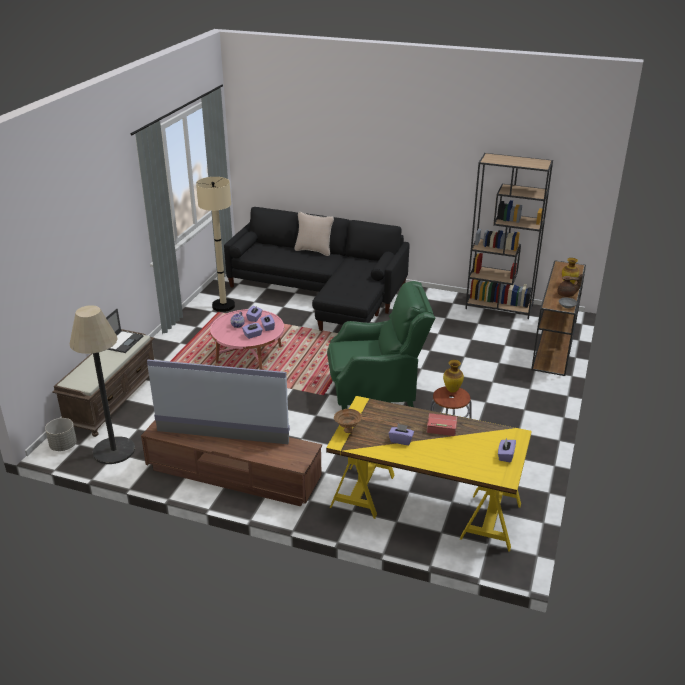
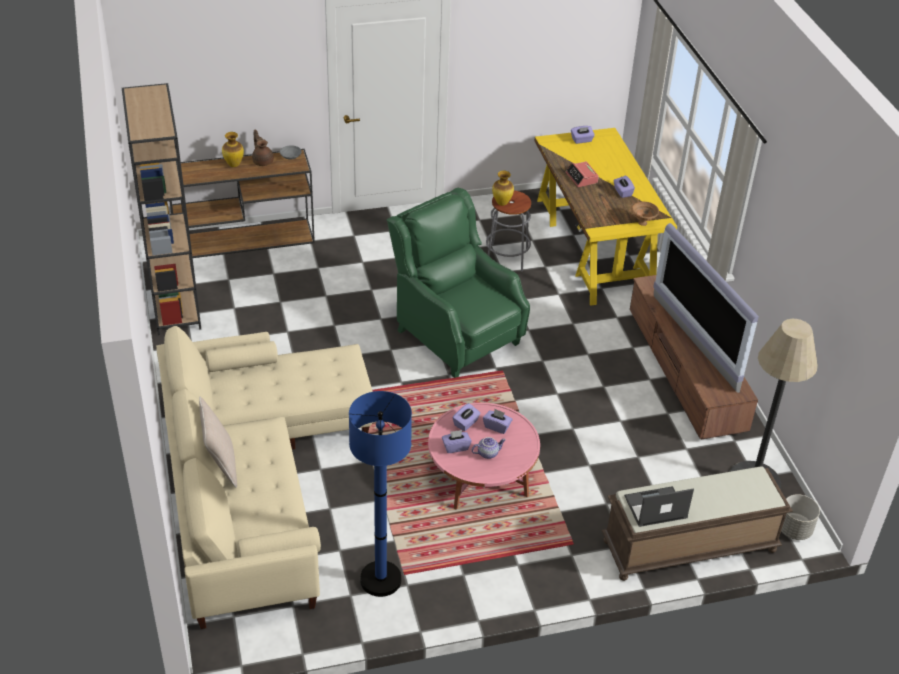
camera: 125 degrees left, 10 degrees up
(223, 306) = (380, 580): beige floor lamp -> blue floor lamp
(322, 294) = (256, 483): black sofa -> beige sofa

